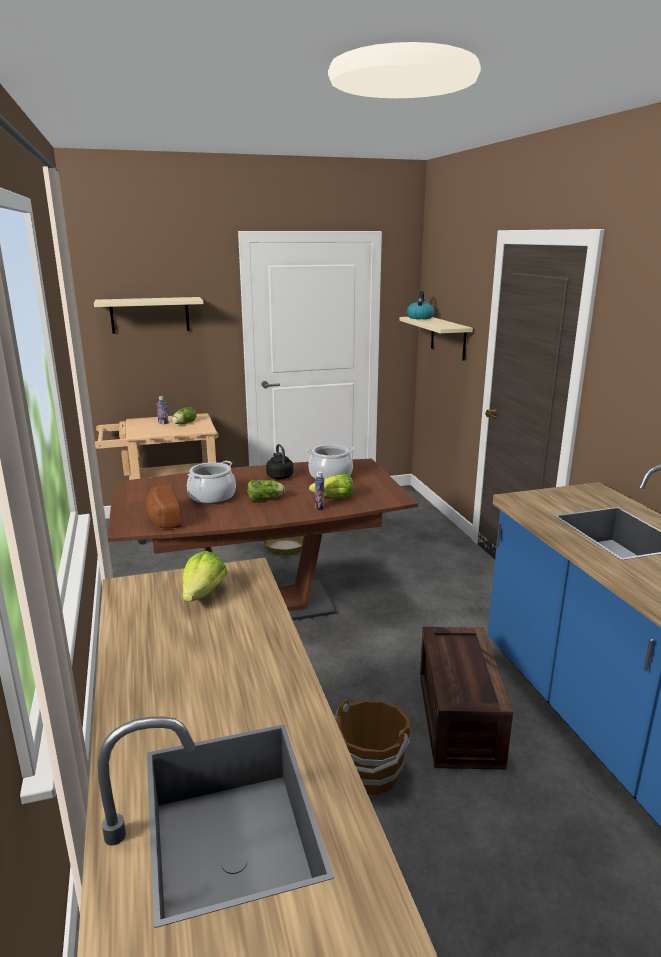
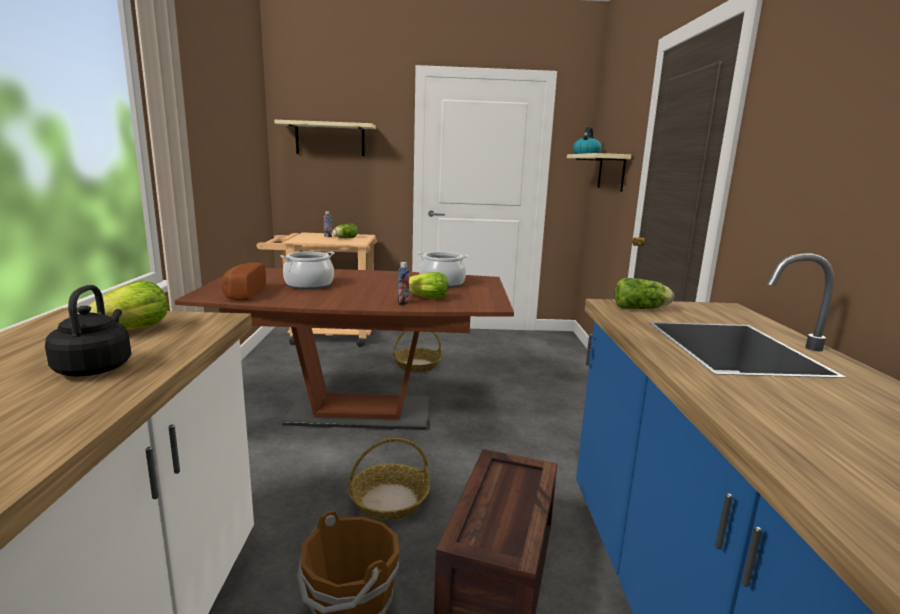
camera: 15 degrees right, 5 degrees down
(266, 499) = (358, 292): lettuce -> lettuce (642, 309)
(279, 476) = (391, 279): black kettle -> black kettle (95, 367)
(344, 682) = (389, 500): none -> basket

